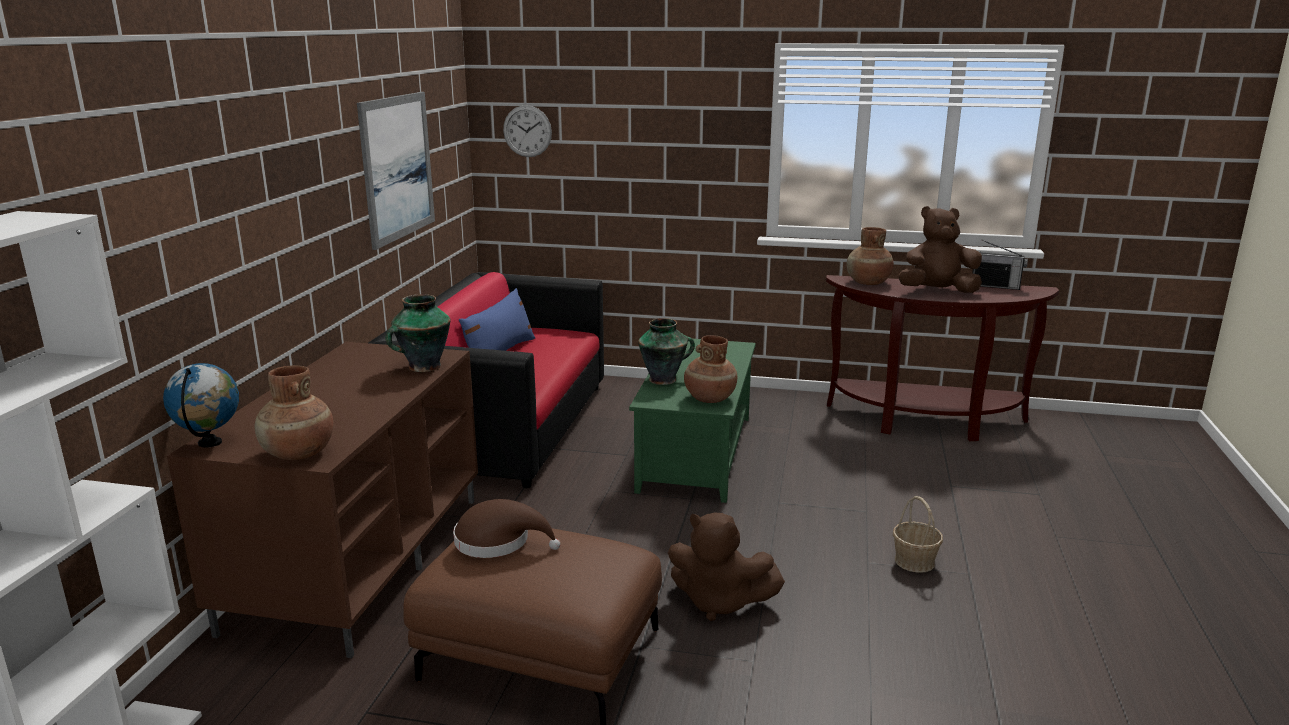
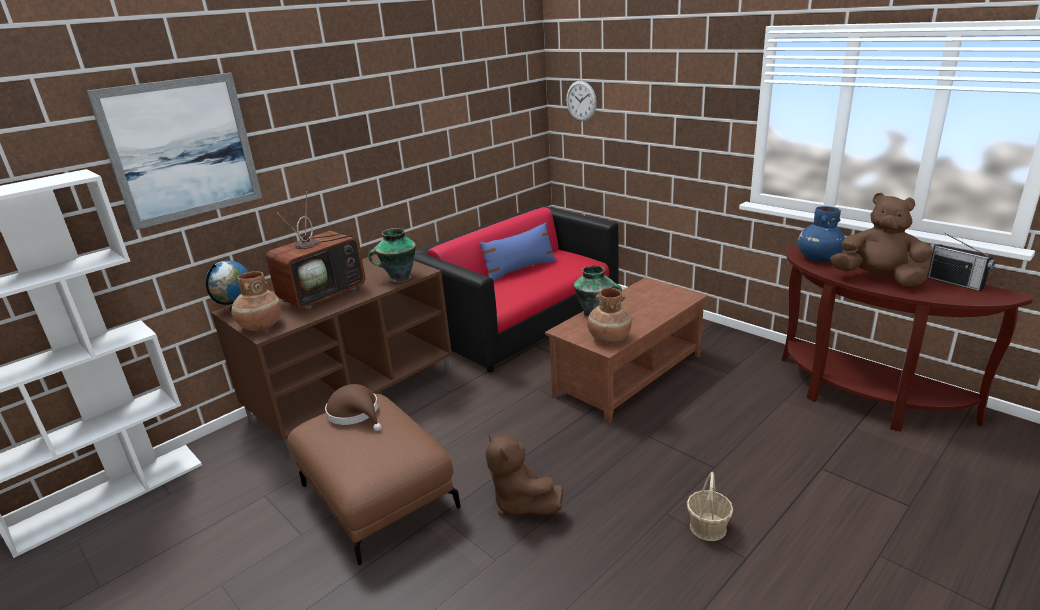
camera: 35 degrees right, 5 degrees up
(334, 401) = (324, 293): none -> television
(397, 167) = (454, 130): picture -> picture (182, 149)
(694, 452) = (628, 375): green coffee table -> brown coffee table
(868, 282) = (818, 258): brown vase -> blue vase

